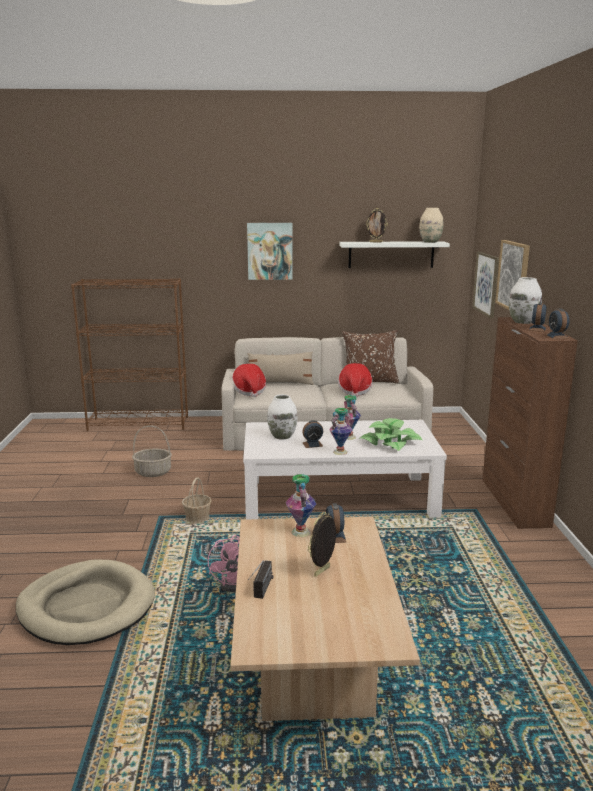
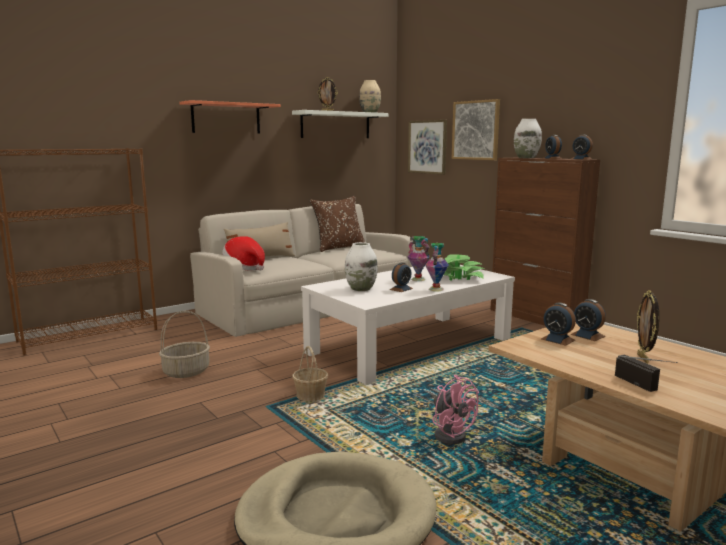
camera: 35 degrees left, 5 degrees down
(270, 251) = (226, 118): picture -> shelf
(301, 532) = (557, 339): vase -> alarm clock
(354, 391) = (344, 254): hat -> none

